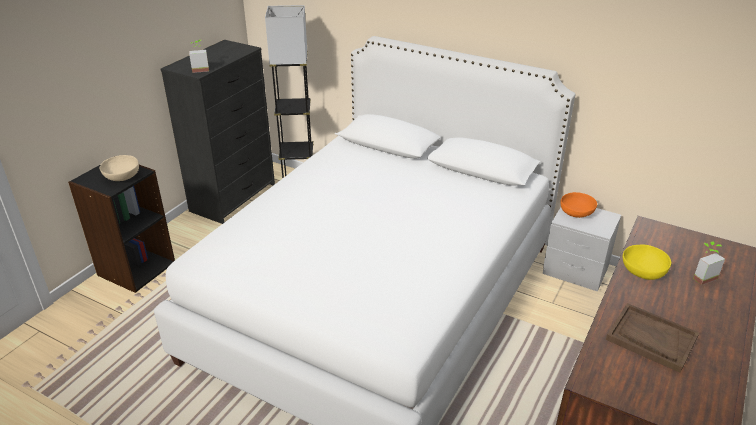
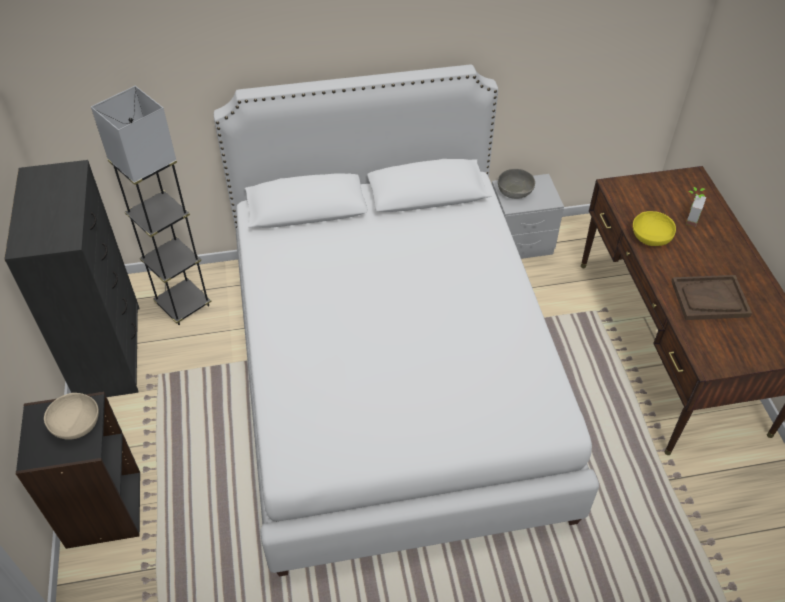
camera: 40 degrees left, 15 degrees up
(200, 69) = (61, 233): potted plant -> none
(577, 213) = (515, 191): orange bowl -> grey bowl

